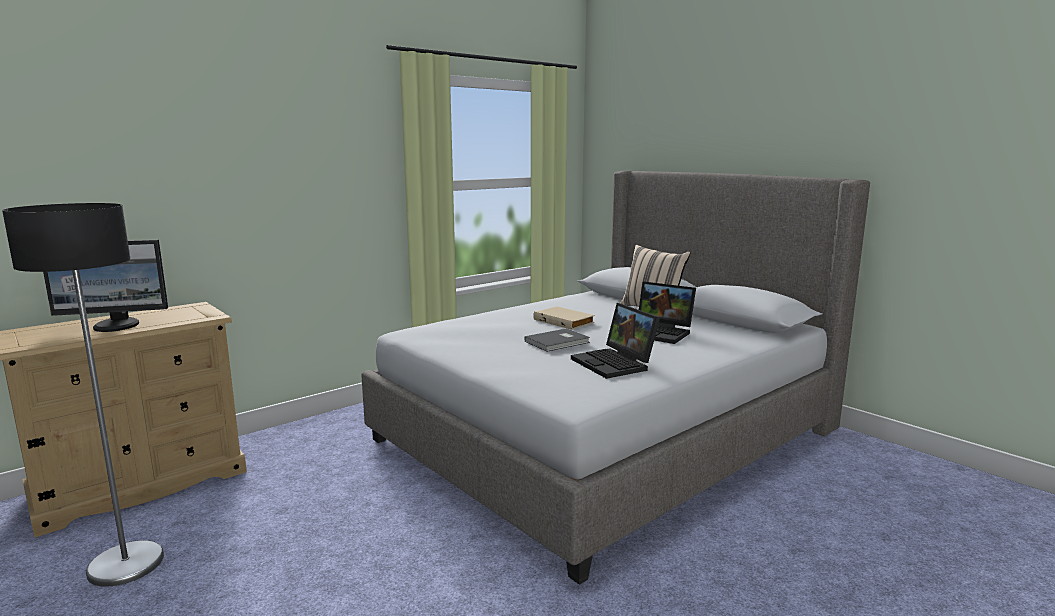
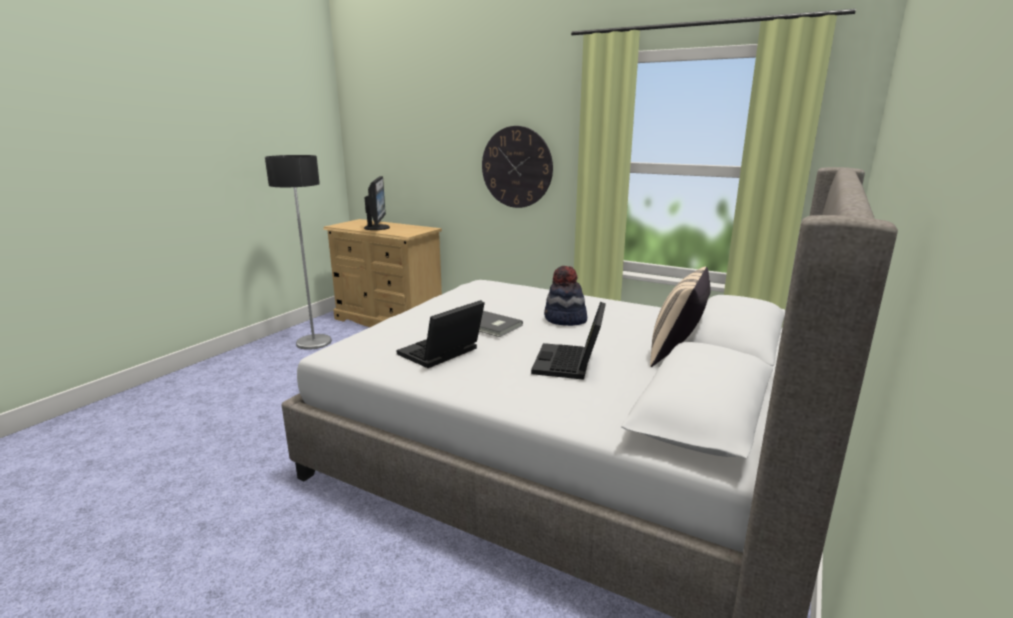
camera: 70 degrees right, 5 degrees up
(116, 326) = (378, 228): monitor -> monitor turned 150 degrees counterclockwise
(317, 198) = (516, 167): none -> wall clock
(565, 321) = (565, 320): beige book -> hat

